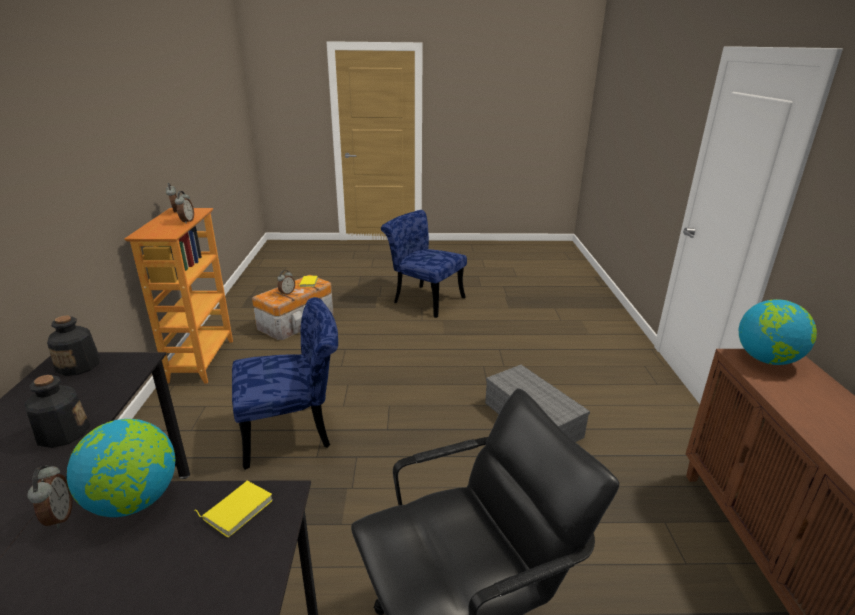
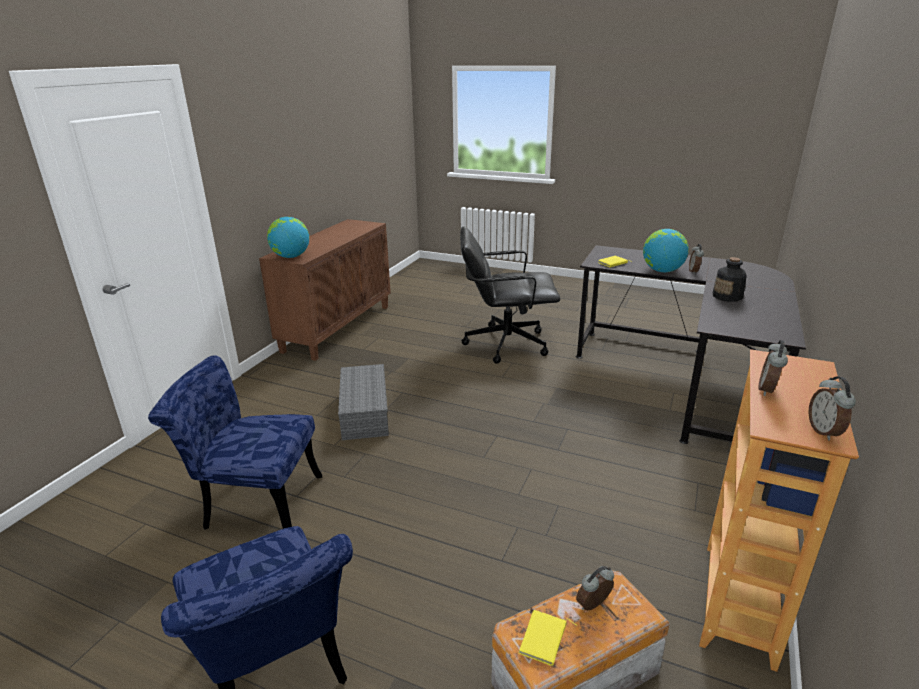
camera: 155 degrees left, 0 degrees up
(79, 365) = (765, 332): bottle -> none
(294, 431) = (586, 455): blue chair -> blue chair (254, 502)

